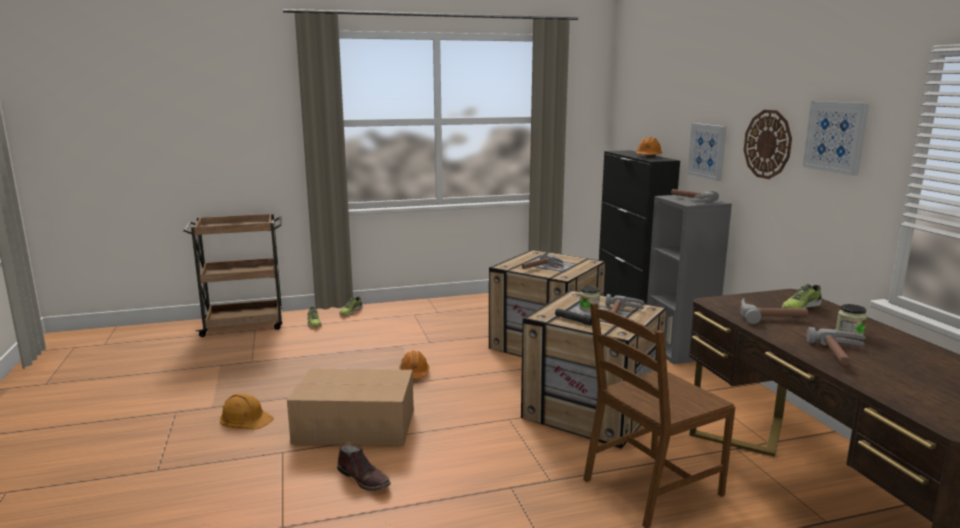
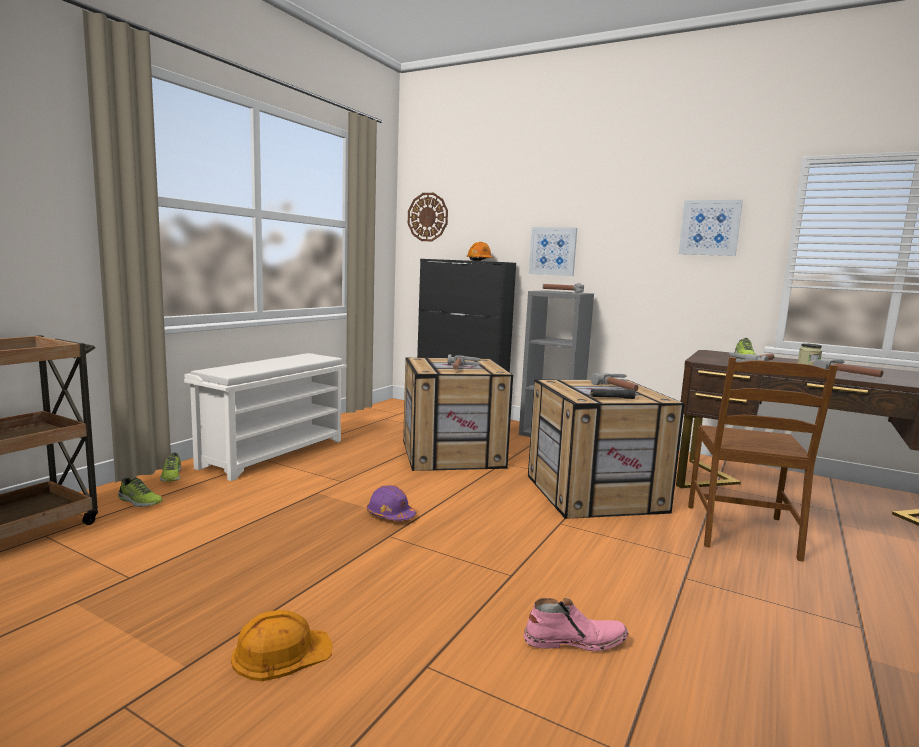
camera: 45 degrees left, 5 degrees down
(356, 426) = (447, 592): cardboard box -> none
(364, 478) = (574, 640): brown boot -> pink boot
(414, 373) = (390, 515): orange hard hat -> purple hard hat
(427, 311) = (274, 453): none -> white shoe rack
(589, 308) = (591, 388): jar -> none
(767, 144) = (631, 239): wall clock -> wall clock (428, 217)

